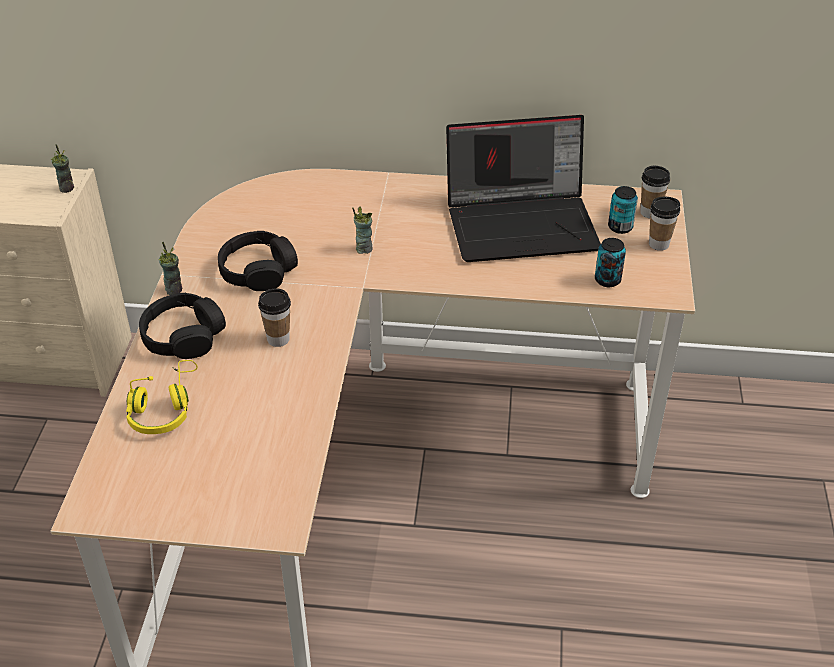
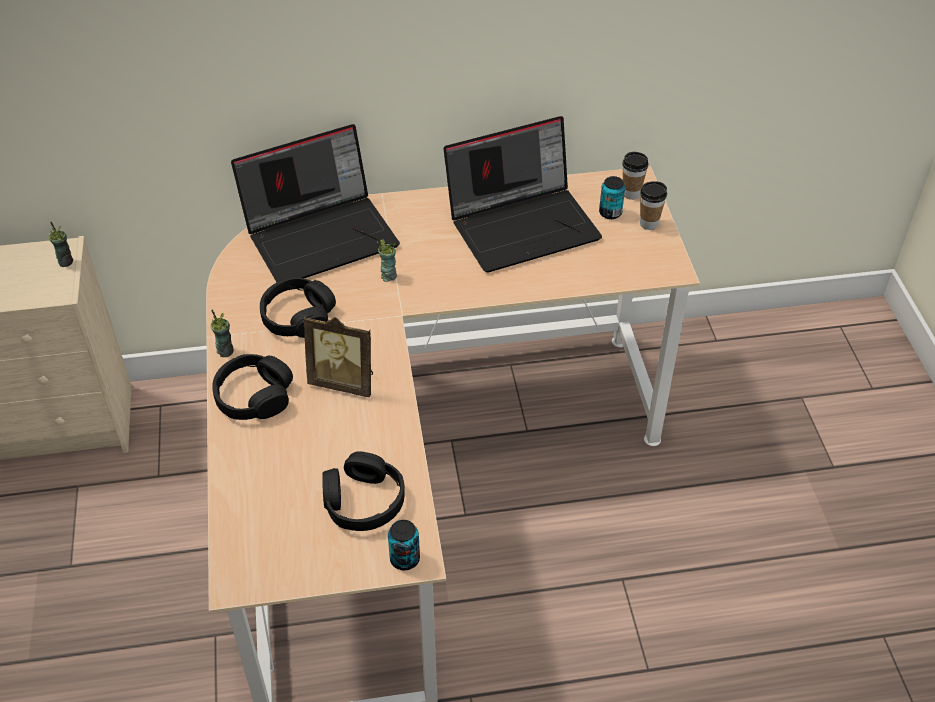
camera: 15 degrees left, 5 degrees up
(164, 408) = (265, 470): yellow headphones -> none
(249, 458) = (363, 501): none -> black headphones
(278, 339) = (344, 381): cup -> picture frame
(313, 200) = (322, 234): none -> laptop
(607, 280) = (616, 267): can -> can (404, 559)

